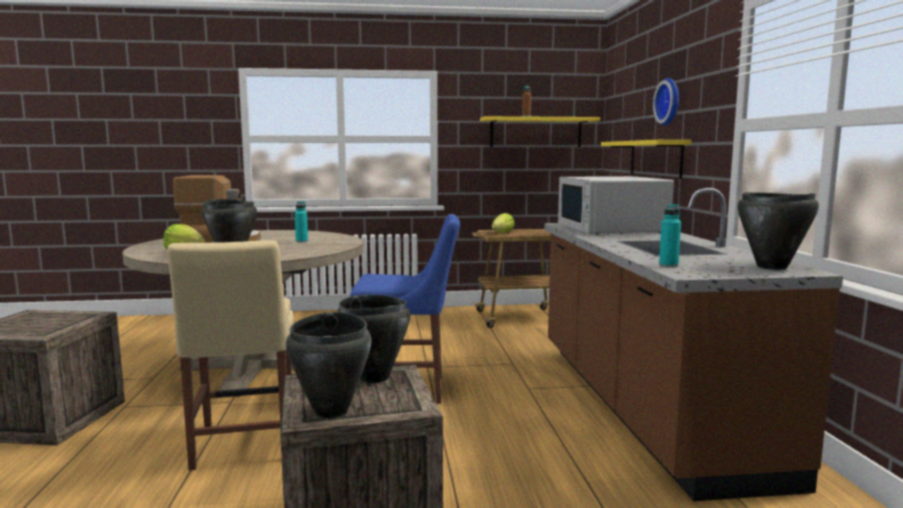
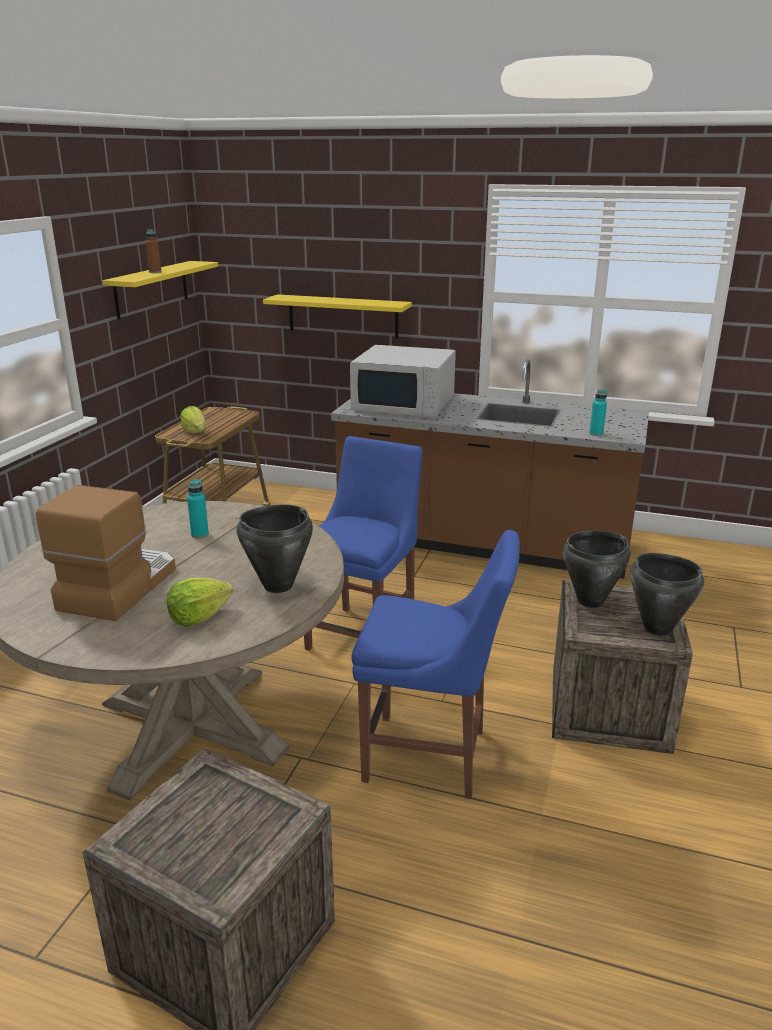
camera: 65 degrees left, 15 degrees up
(243, 445) = (432, 757): beige chair -> blue chair
(670, 102) = (366, 260): wall clock -> none
(772, 267) = (615, 414): black cooking pot -> none

